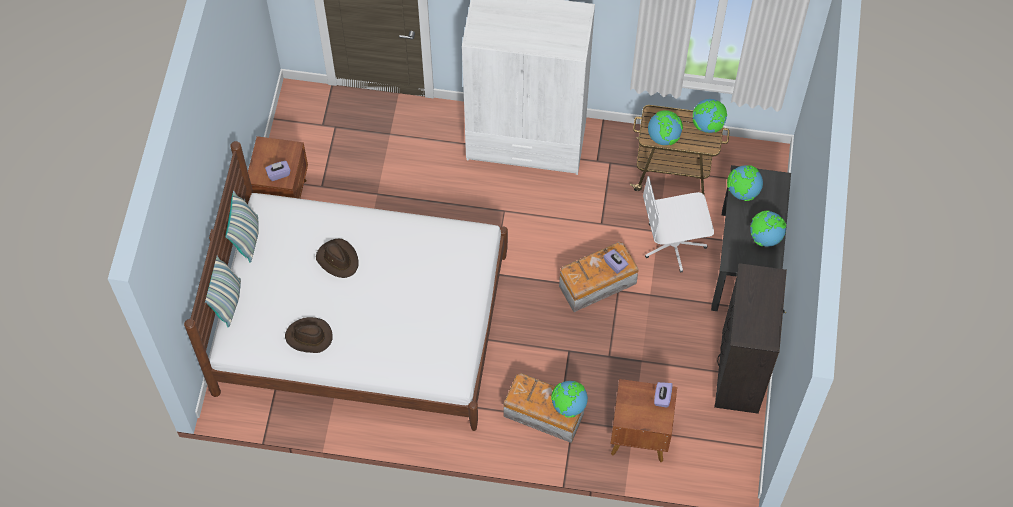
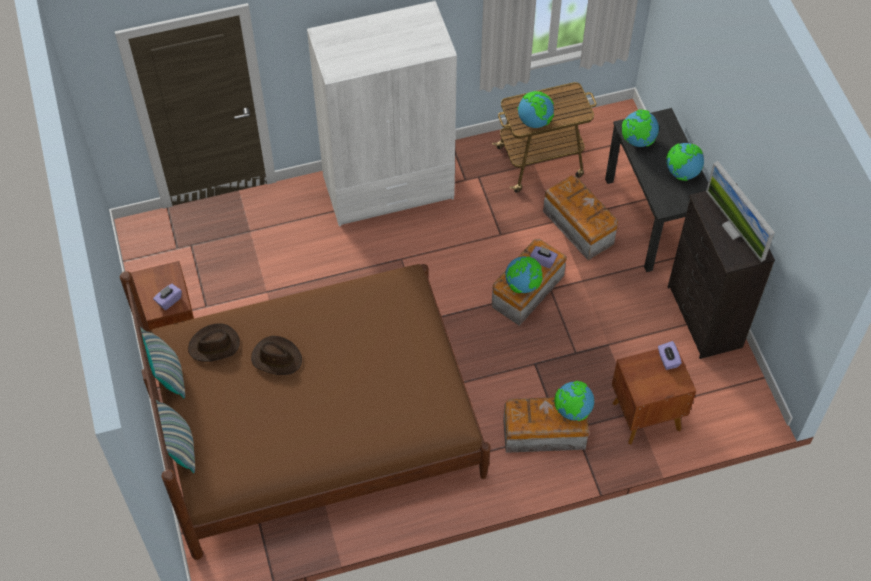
camera: 25 degrees left, 5 degrees down
(309, 337) = (286, 447): brown hat -> brown hat (214, 345)
(362, 324) = (316, 422): white bed -> brown bed
(674, 244) = (578, 226): white office chair -> storage box
(708, 125) = (569, 96): globe -> globe (523, 285)
(760, 310) = (734, 229): none -> monitor

